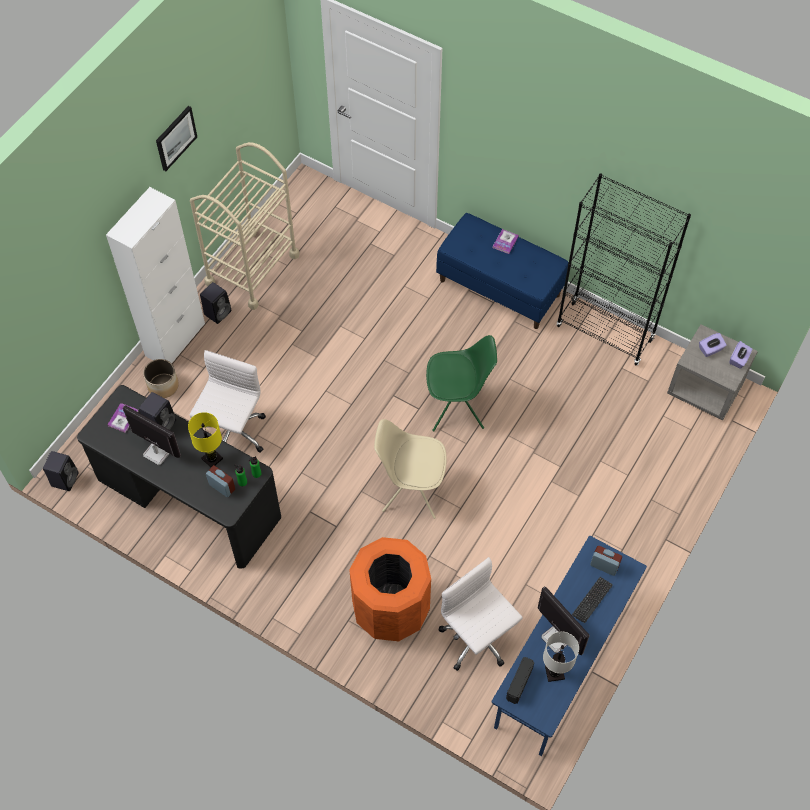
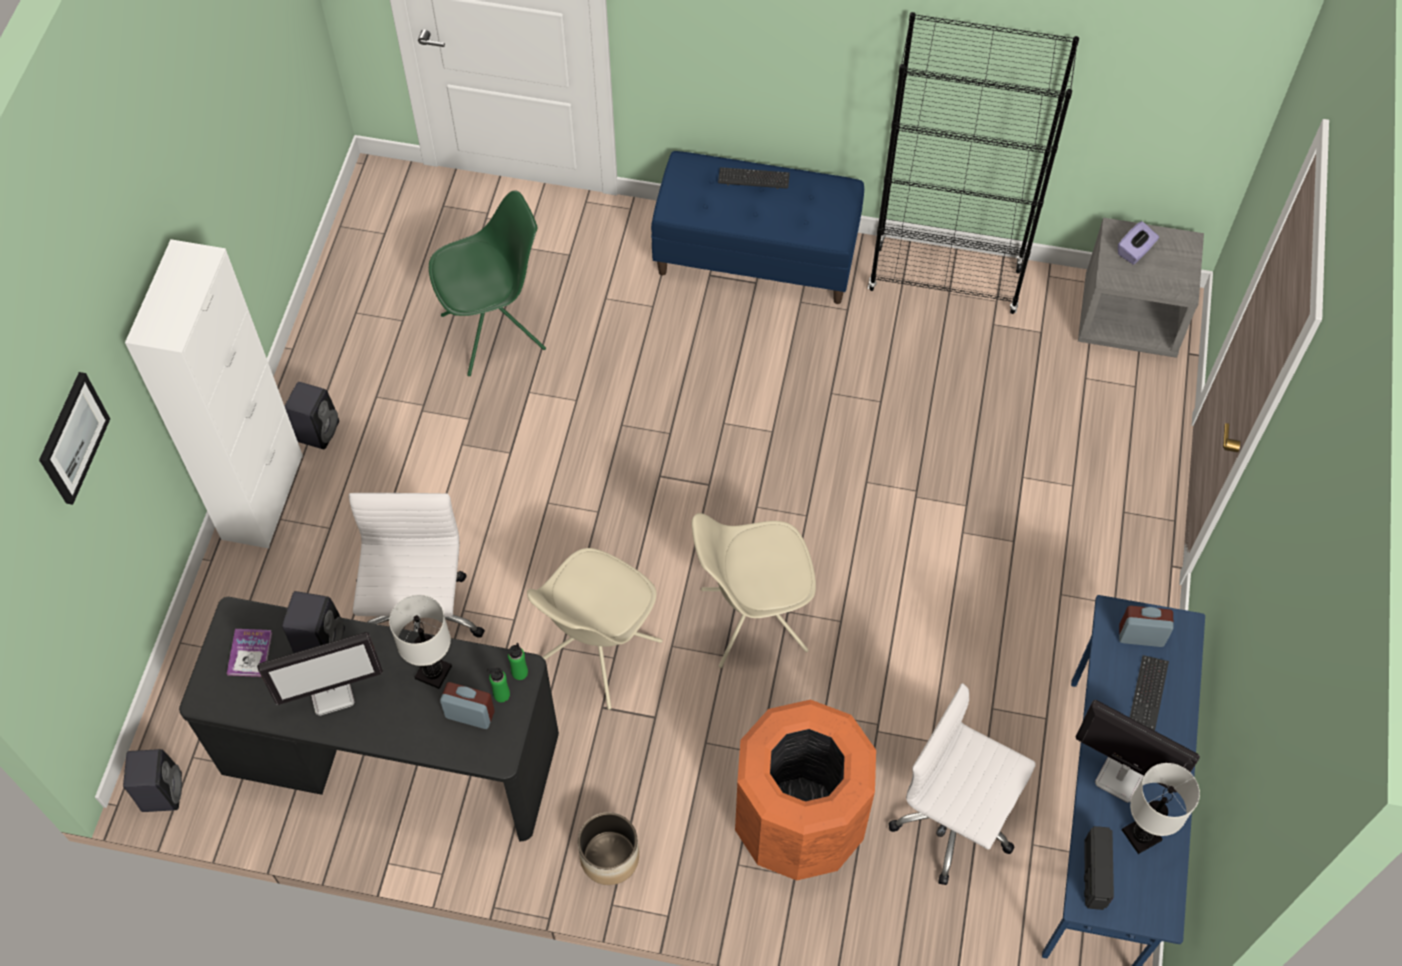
camera: 20 degrees left, 0 degrees up
(156, 452) = (332, 693): monitor -> monitor turned 150 degrees clockwise
(163, 385) = (271, 579): planter -> planter (609, 857)
(175, 138) = (187, 143): picture -> picture (72, 438)
(211, 459) = (432, 672): yellow table lamp -> white table lamp
(252, 269) = (347, 343): beige cart -> none
(319, 482) = (597, 653): none -> beige chair
(457, 408) = (770, 464): green chair -> green chair (495, 332)
(505, 242) = (753, 179): book -> keyboard
(739, 359) = (1182, 254): purple tissue box -> none

